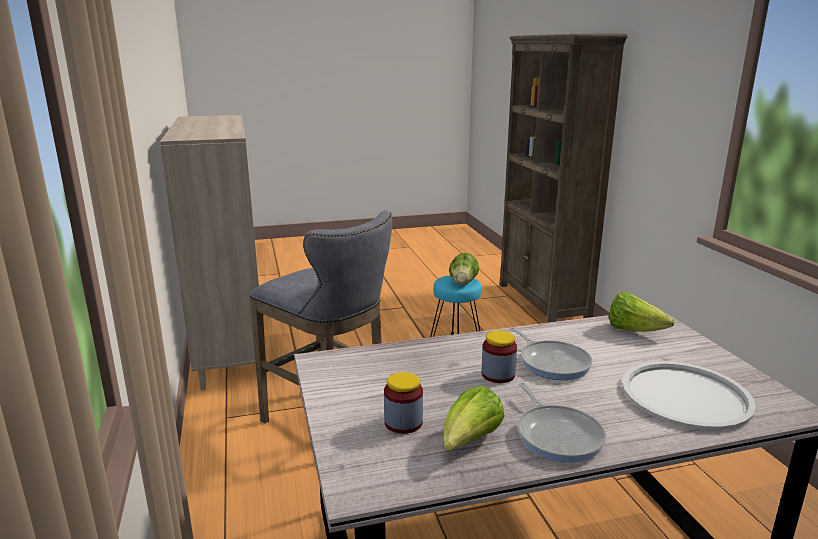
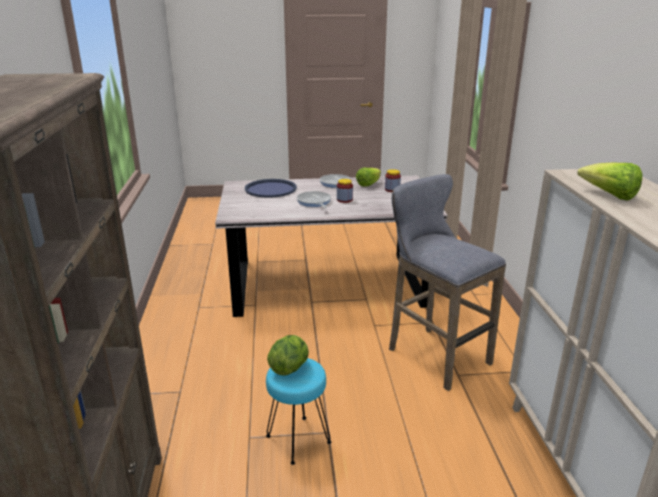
camera: 170 degrees left, 5 degrees up
(634, 330) = (252, 212): lettuce -> lettuce (609, 196)
(685, 396) = (270, 189): white tray -> blue tray

